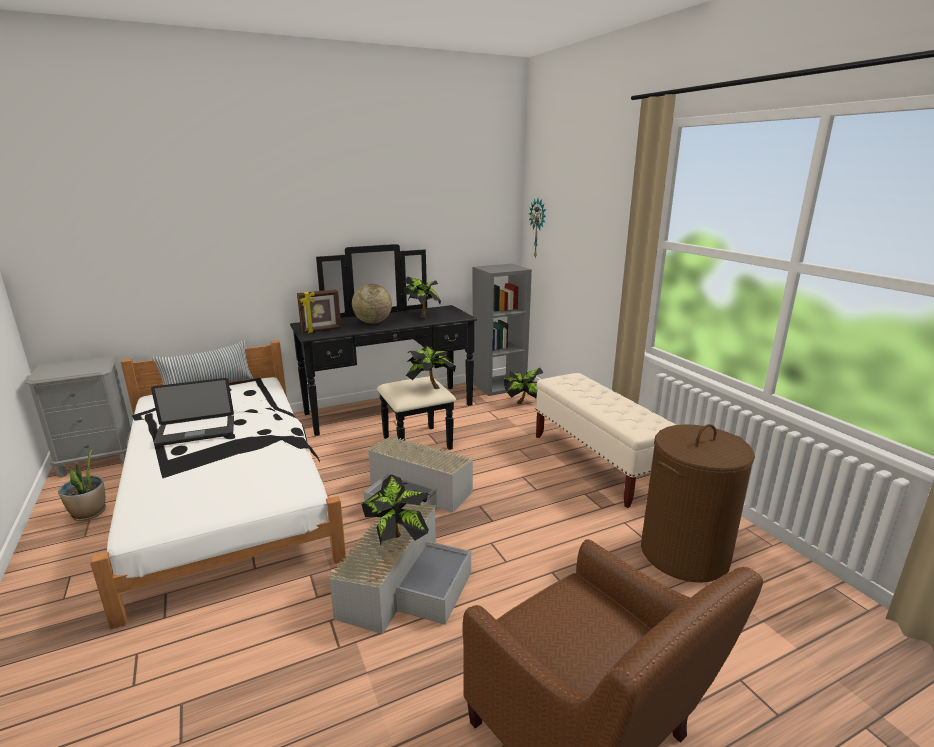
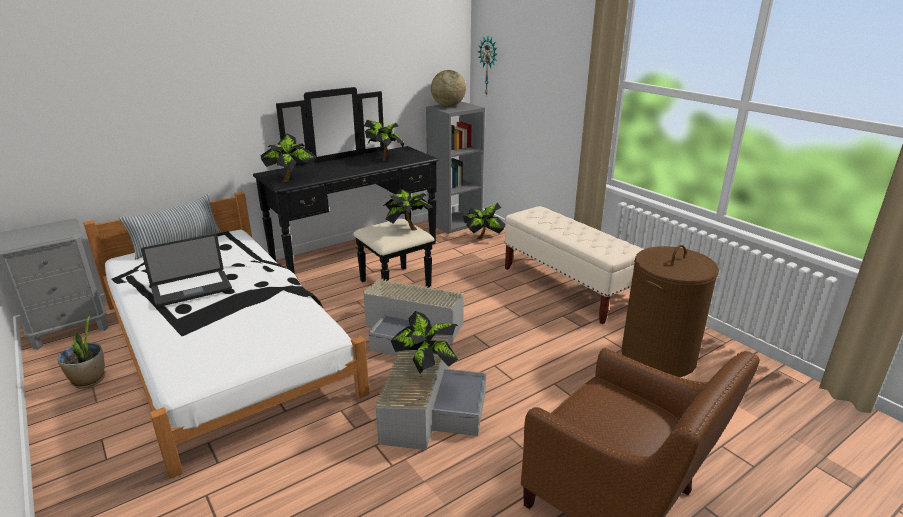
camera: 10 degrees left, 5 degrees up
(321, 330) = (291, 179): picture frame -> potted plant
(373, 322) = (338, 168): globe -> globe (448, 106)

